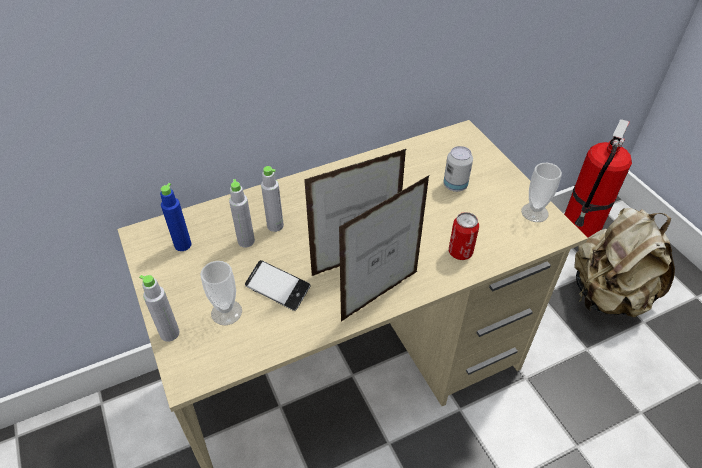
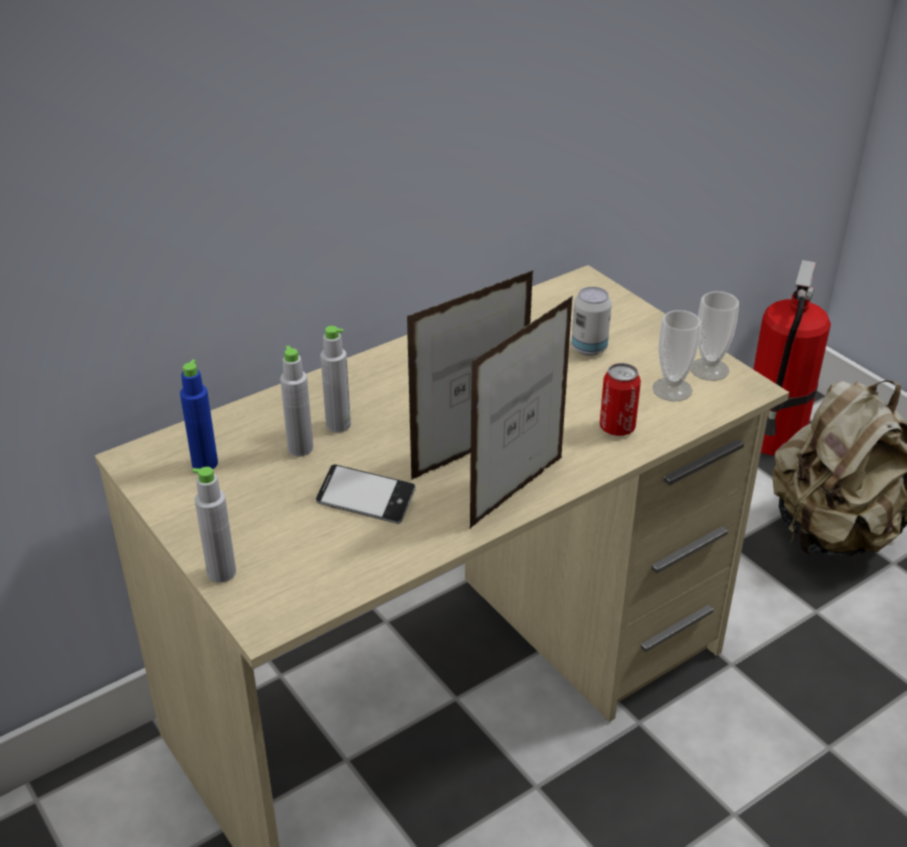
camera: 10 degrees left, 10 degrees down
(226, 312) = (299, 537): cup -> cup (672, 389)

